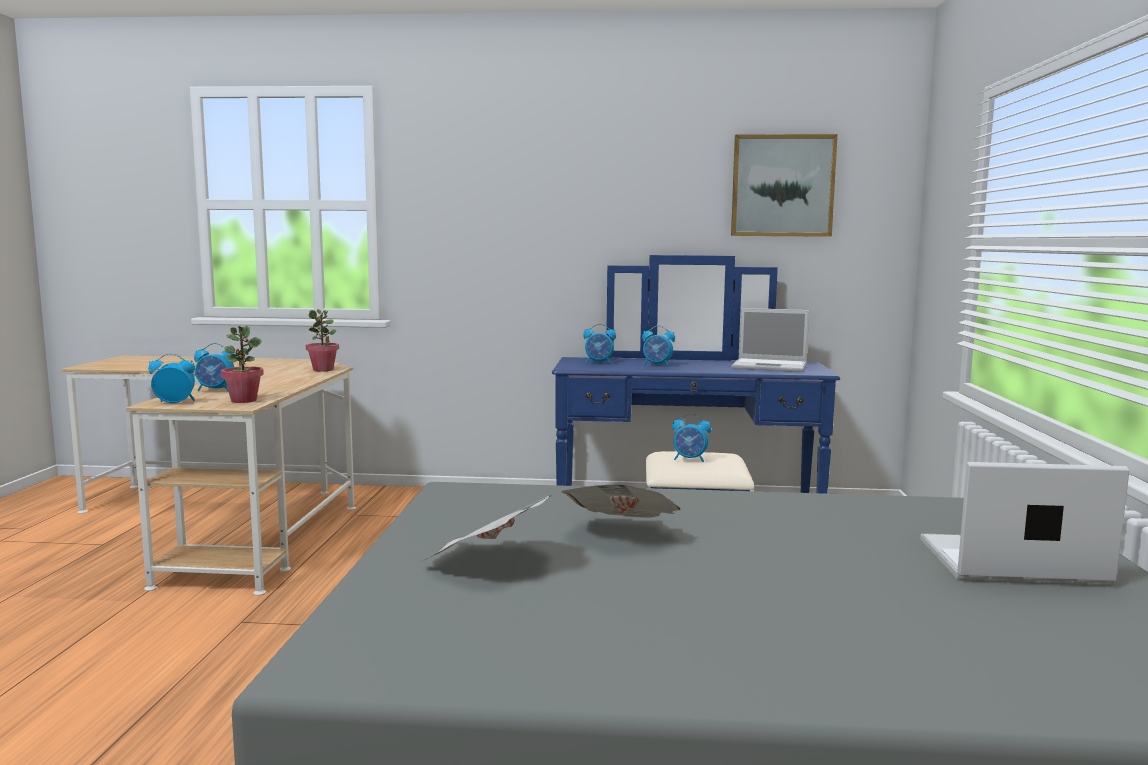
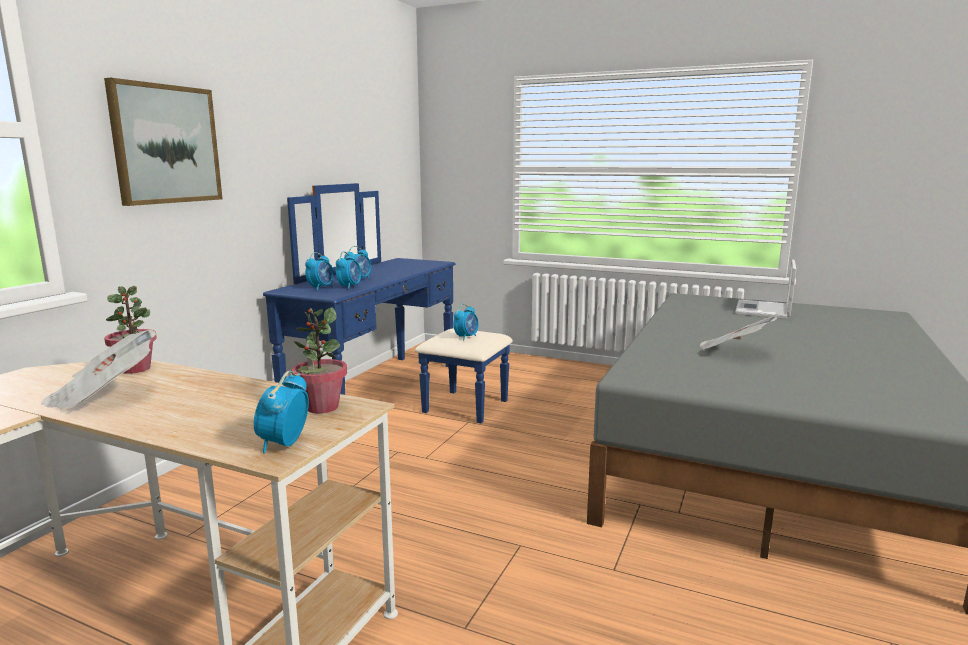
camera: 70 degrees left, 5 degrees up
(215, 390) = (209, 423): alarm clock -> alarm clock (349, 287)
(486, 562) = (791, 381): newspaper -> newspaper (103, 396)
(771, 366) = (403, 265): laptop -> none
(782, 186) = (367, 127): picture -> picture (166, 144)

